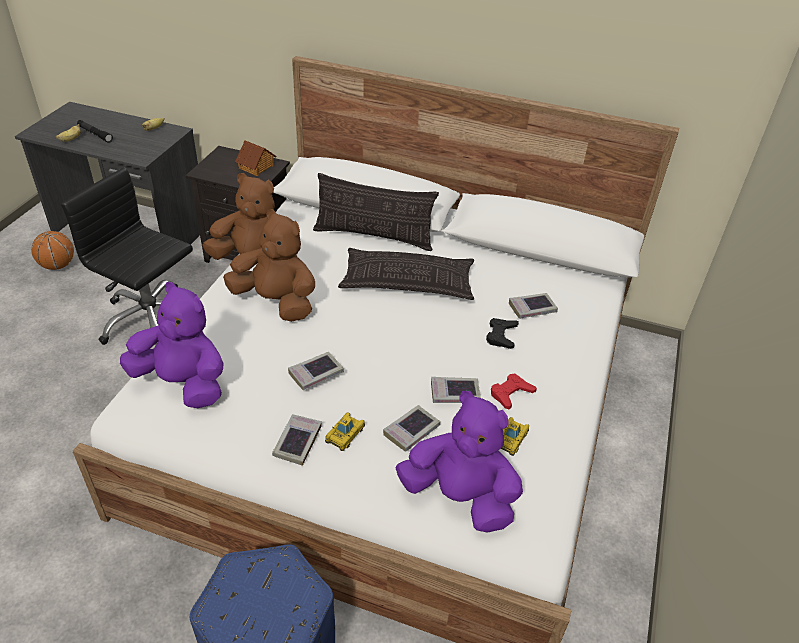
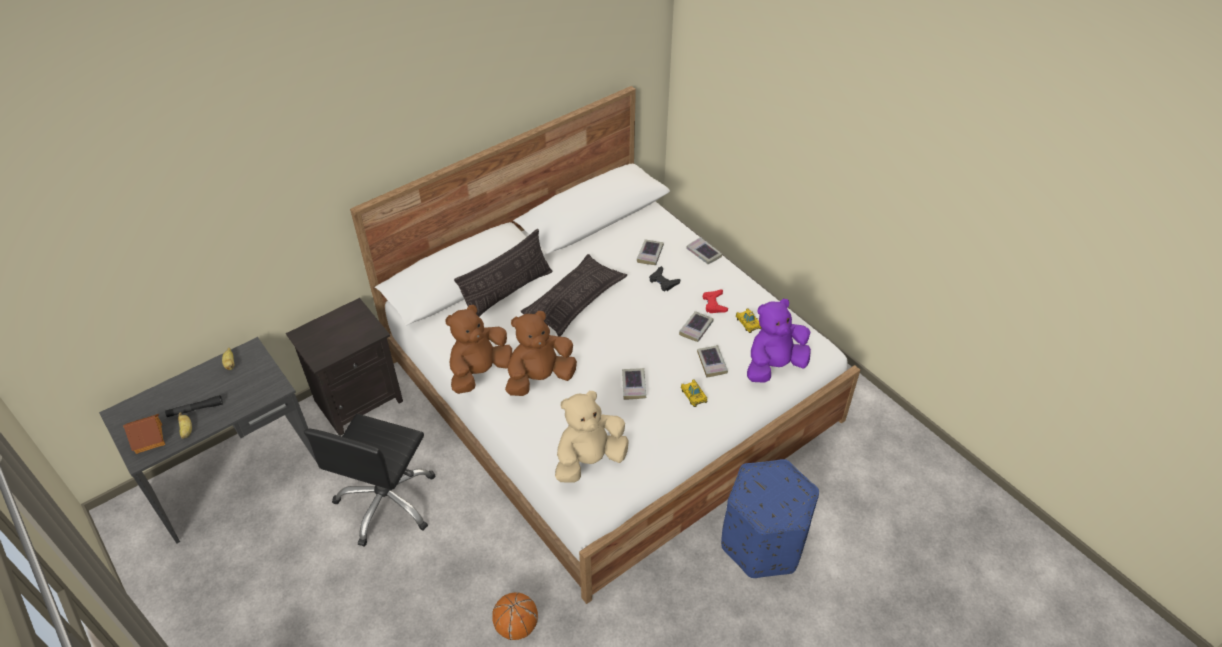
camera: 55 degrees left, 5 degrees up
(58, 265) = (238, 552): basketball -> basketball (516, 626)
(151, 320) = (387, 502): black office chair -> black office chair turned 45 degrees counterclockwise
(183, 383) = (589, 460): purple plush toy -> beige plush toy
(256, 167) = (348, 321): toy house -> toy house (149, 438)
(297, 442) = (684, 420): book -> book (703, 253)

